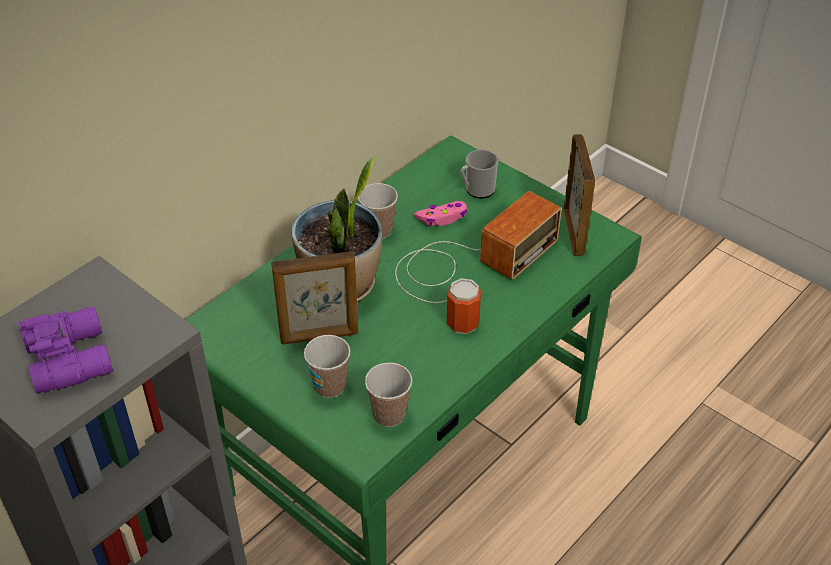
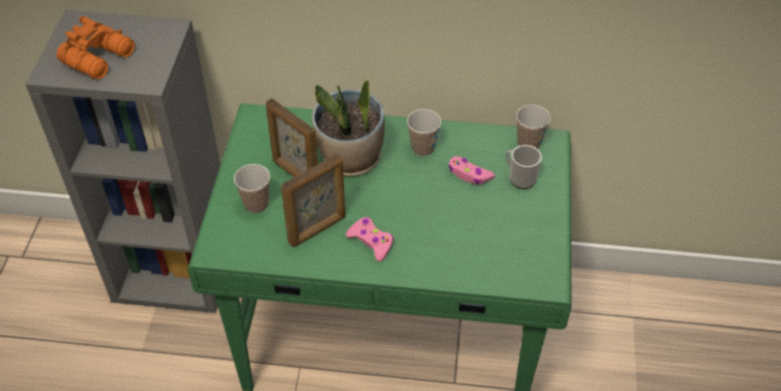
camera: 55 degrees right, 5 degrees up
(72, 357) = (100, 58): purple binoculars -> orange binoculars
(389, 415) = (255, 247): cup -> cup (529, 143)
(462, 323) = (371, 242): can -> pink game controller
(470, 261) = (438, 214): radio -> none
(574, 232) = (530, 258): picture frame -> picture frame (318, 230)

